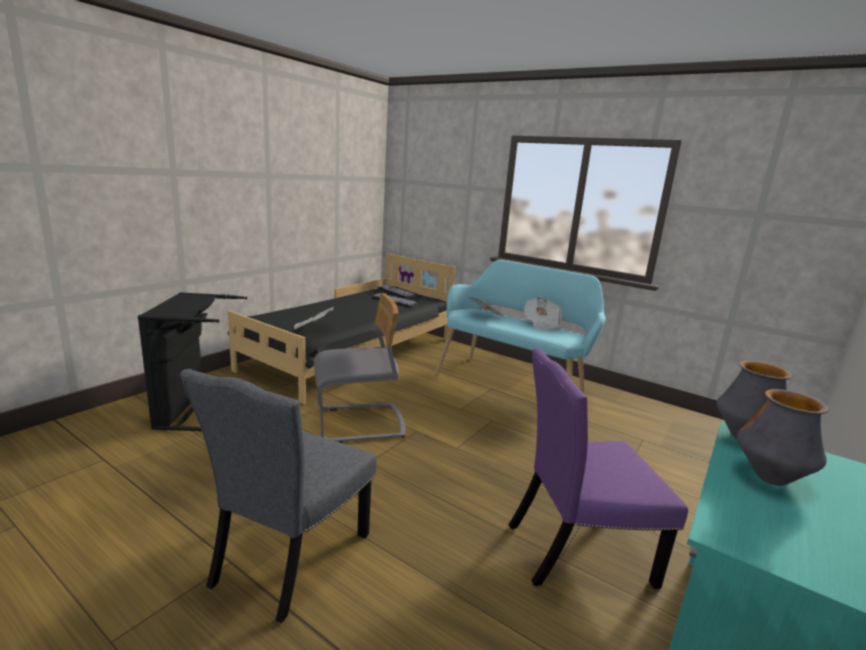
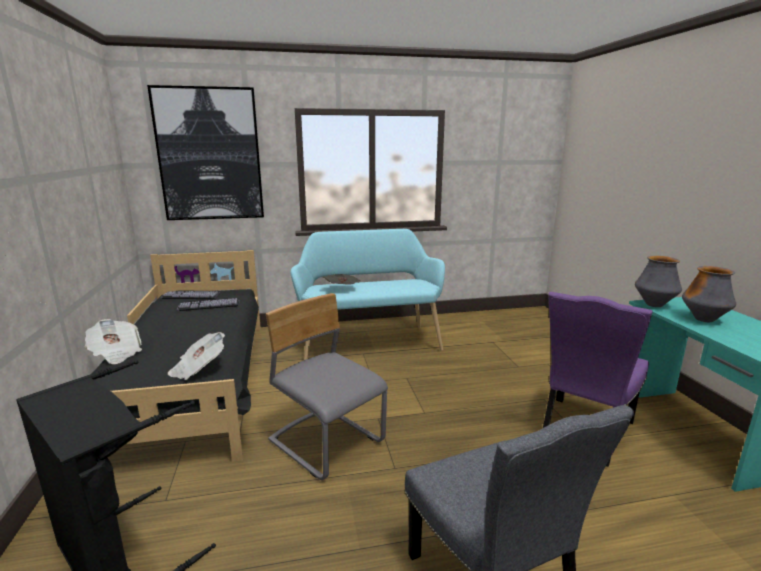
camera: 45 degrees left, 0 degrees up
(360, 423) = (327, 442): grey chair -> grey chair turned 75 degrees counterclockwise
(439, 176) = (209, 155): none -> picture
(541, 324) = (387, 281): newspaper -> newspaper (116, 353)

